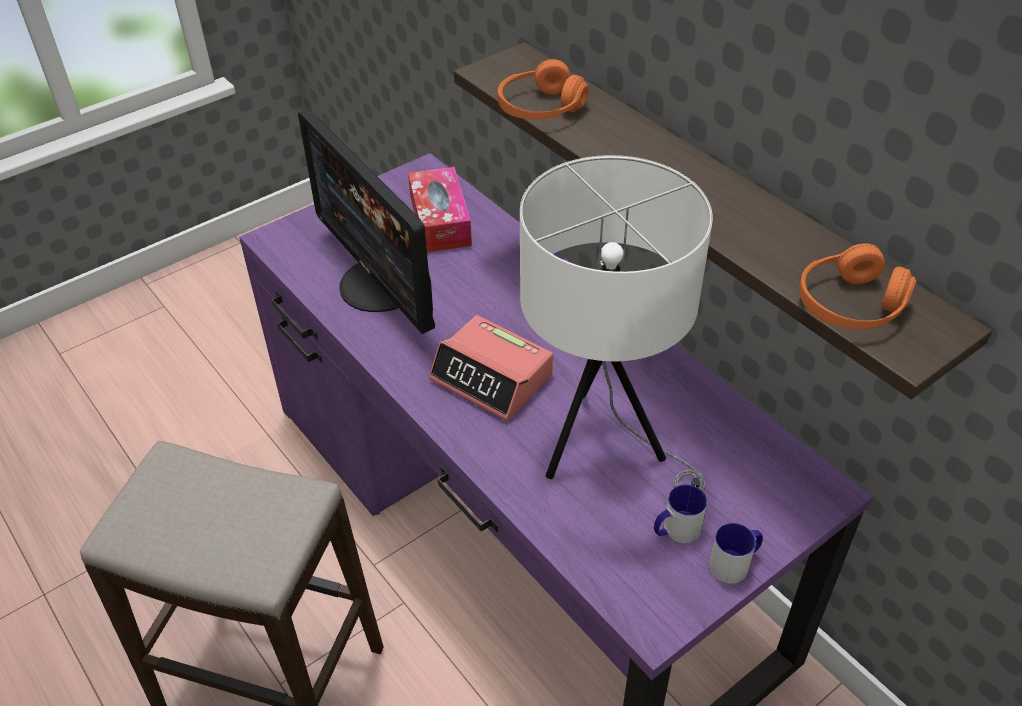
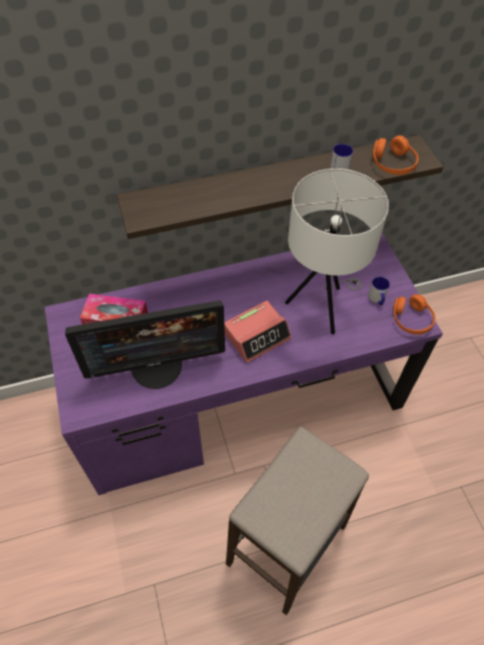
camera: 70 degrees left, 10 degrees up
(540, 108) = (191, 208): orange headphones -> orange headphones (411, 319)
(735, 563) = (400, 286): mug -> mug (338, 166)

